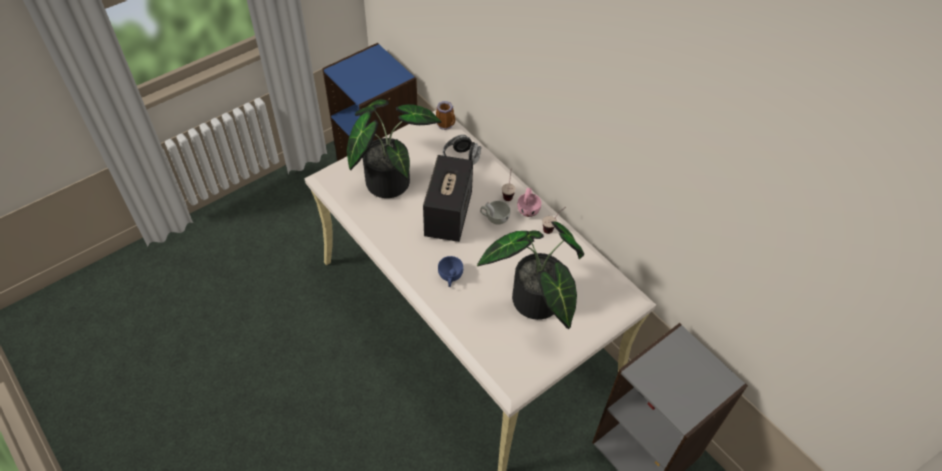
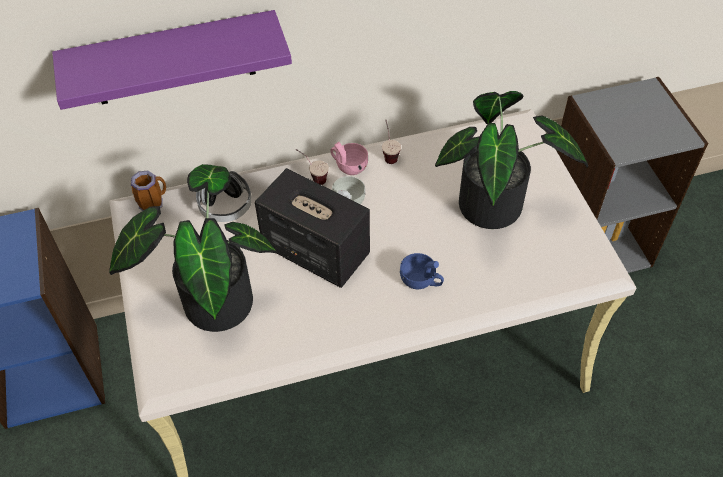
camera: 65 degrees left, 0 degrees up
(488, 59) = (172, 59): none -> purple shelf

